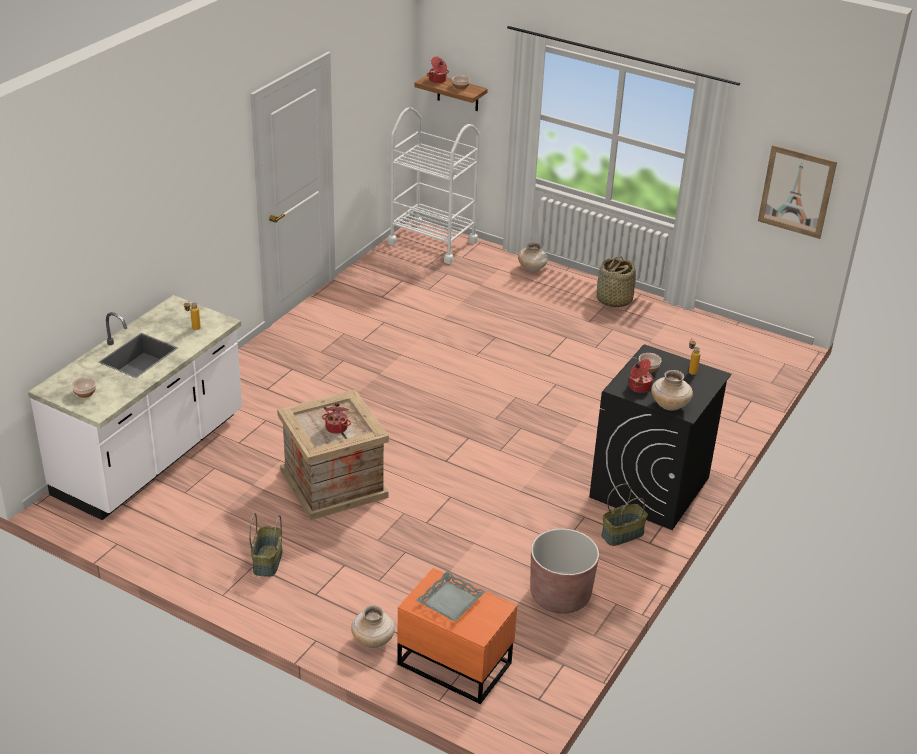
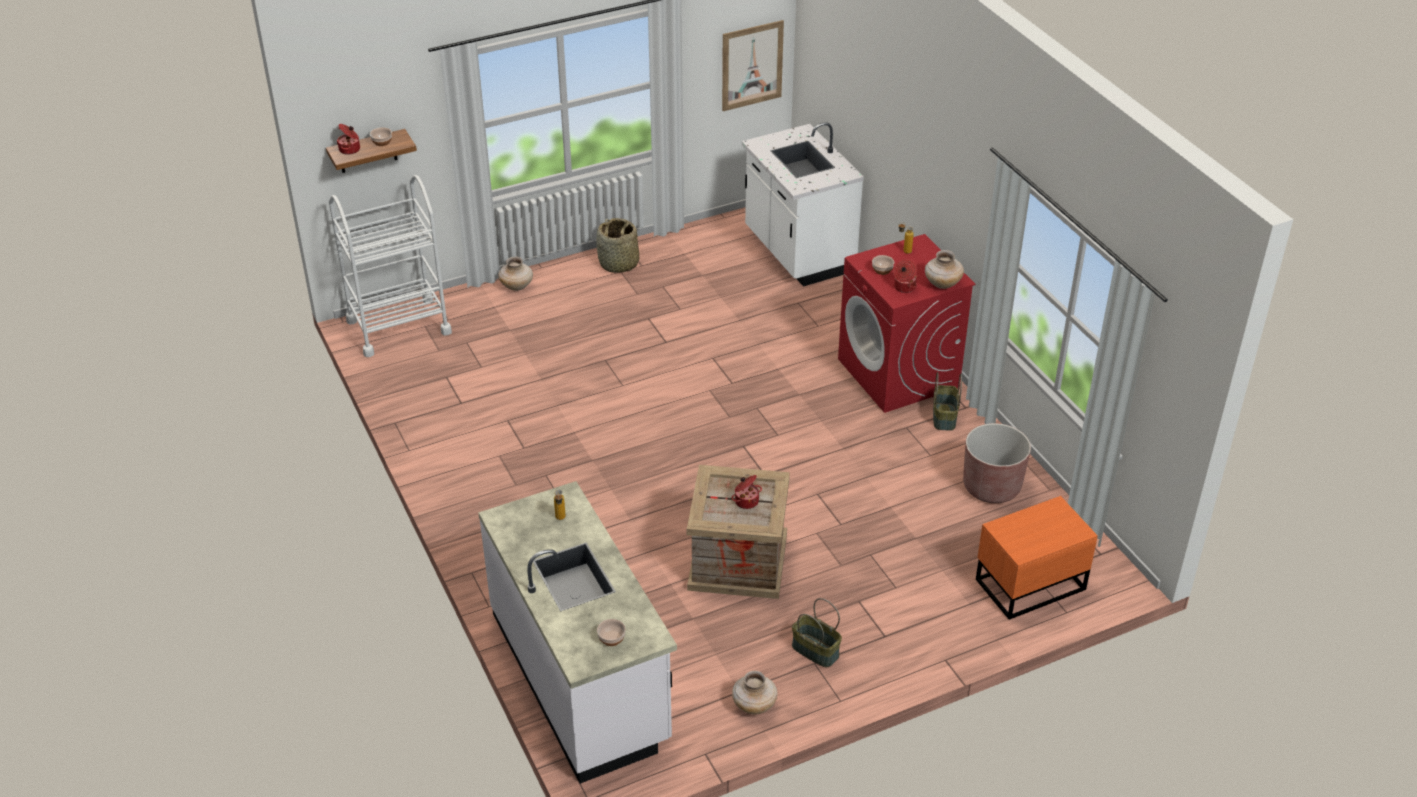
camera: 55 degrees left, 5 degrees up
(373, 640) = (970, 622): beige vase -> beige vase (754, 705)
(450, 600) = (1030, 531): grey tray -> none
(649, 488) = (899, 374): black washing machine -> red washing machine
(741, 377) = (797, 252): none -> white counter

